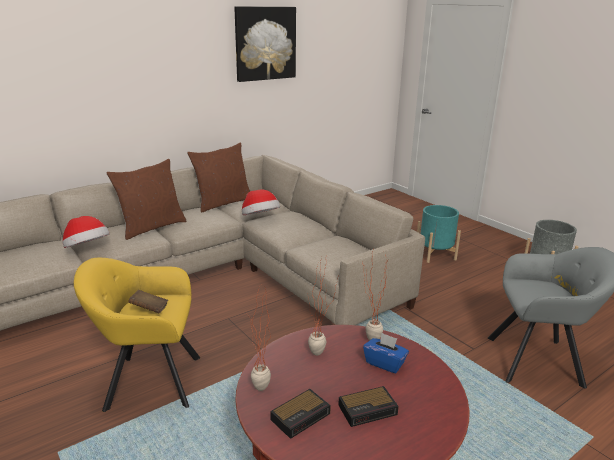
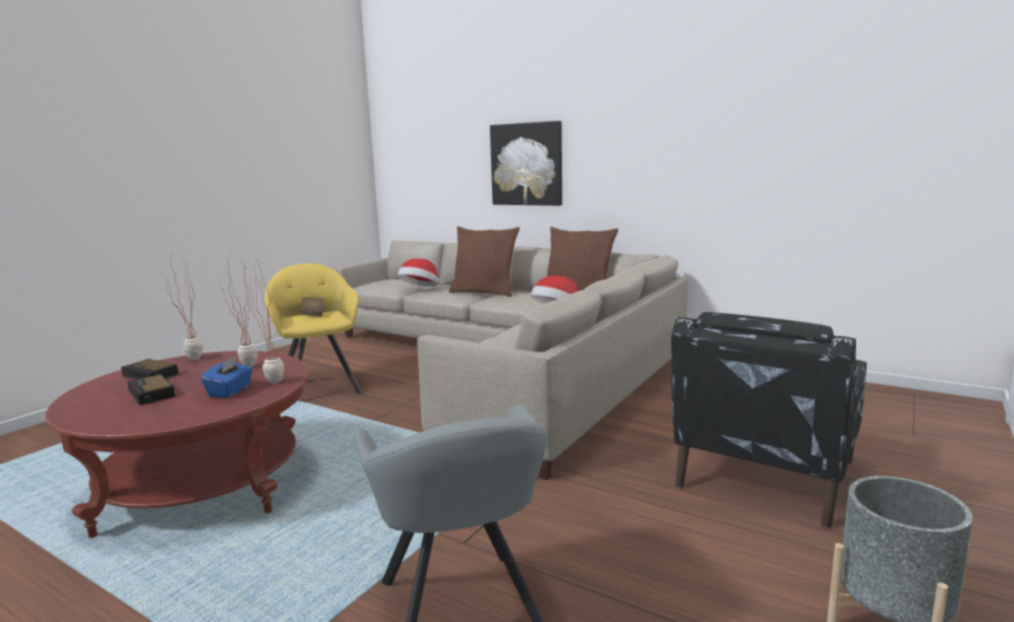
camera: 70 degrees right, 10 degrees down
(265, 43) = (697, 105): picture -> picture (527, 164)
(435, 254) = (763, 476): turquoise planter -> black armchair

